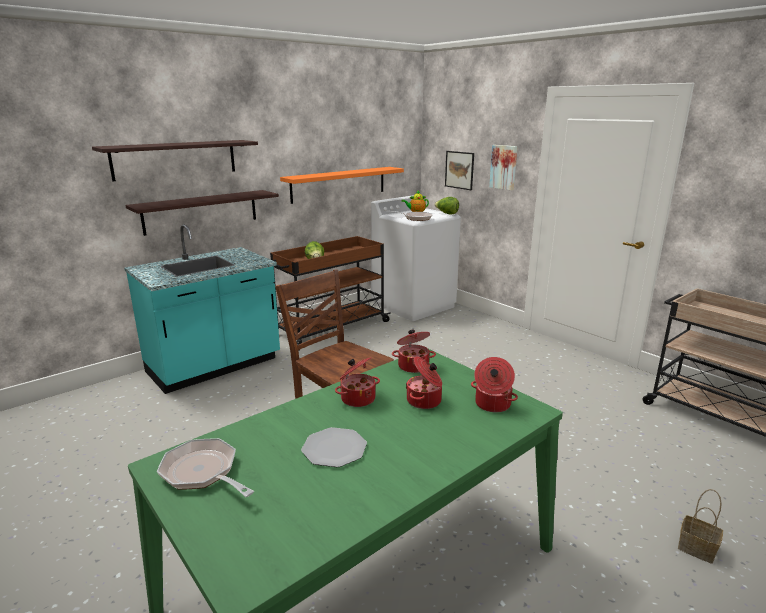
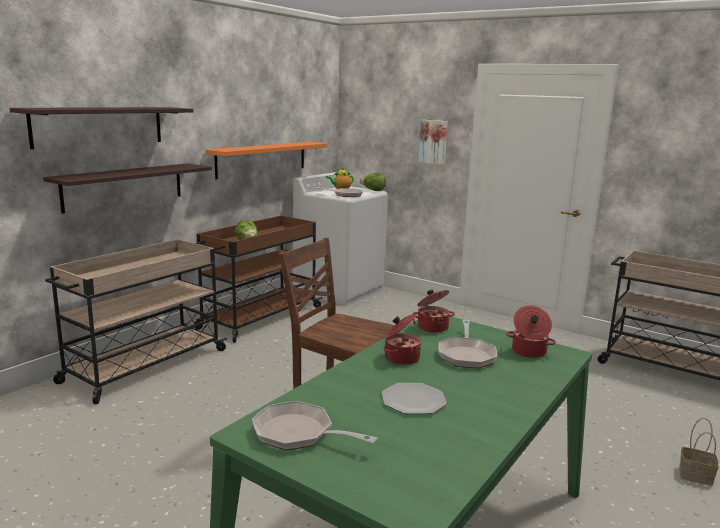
camera: 15 degrees left, 5 degrees down
(214, 367) = (143, 366): turquoise counter -> beige cart
(425, 401) = (466, 355): cooking pot -> frying pan
(459, 170) = (383, 145): picture -> none

